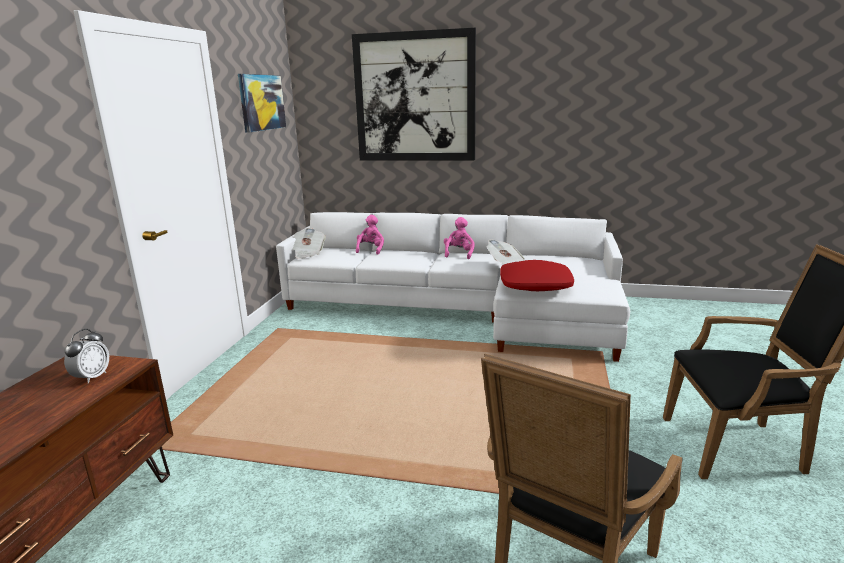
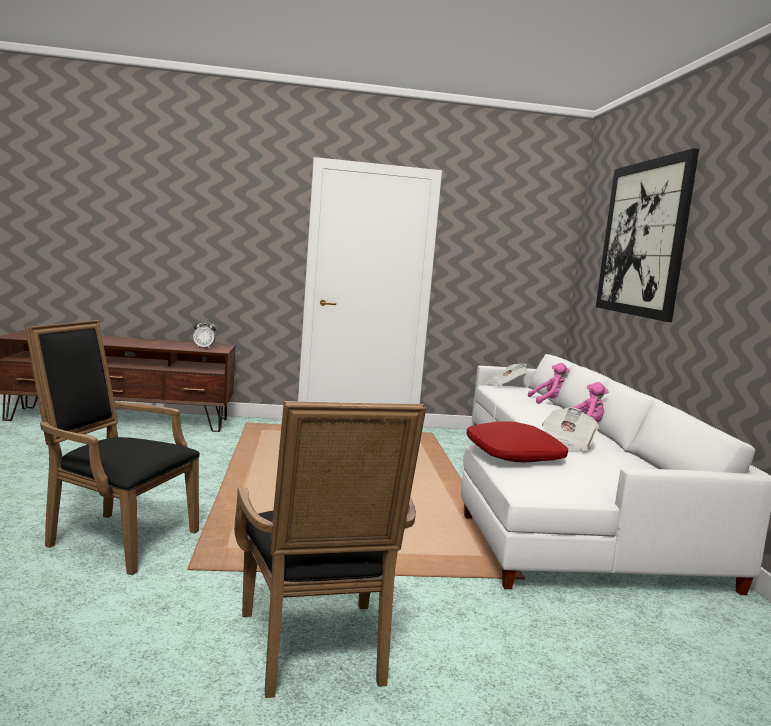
camera: 70 degrees right, 10 degrees down
(262, 102) = (511, 234): picture -> none

